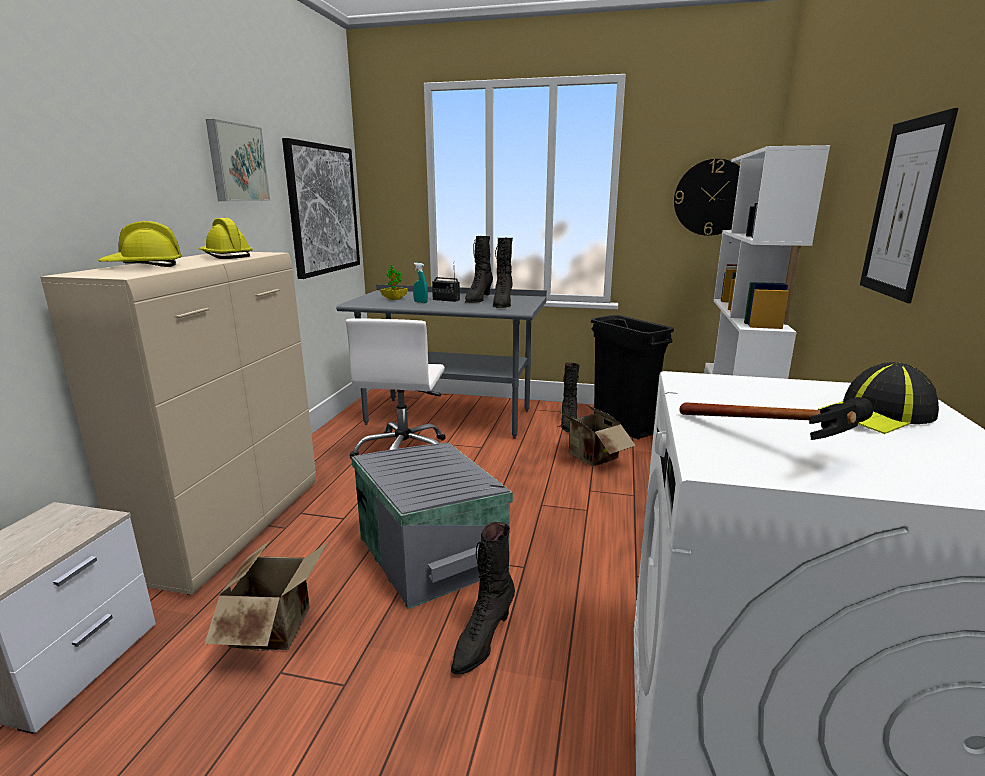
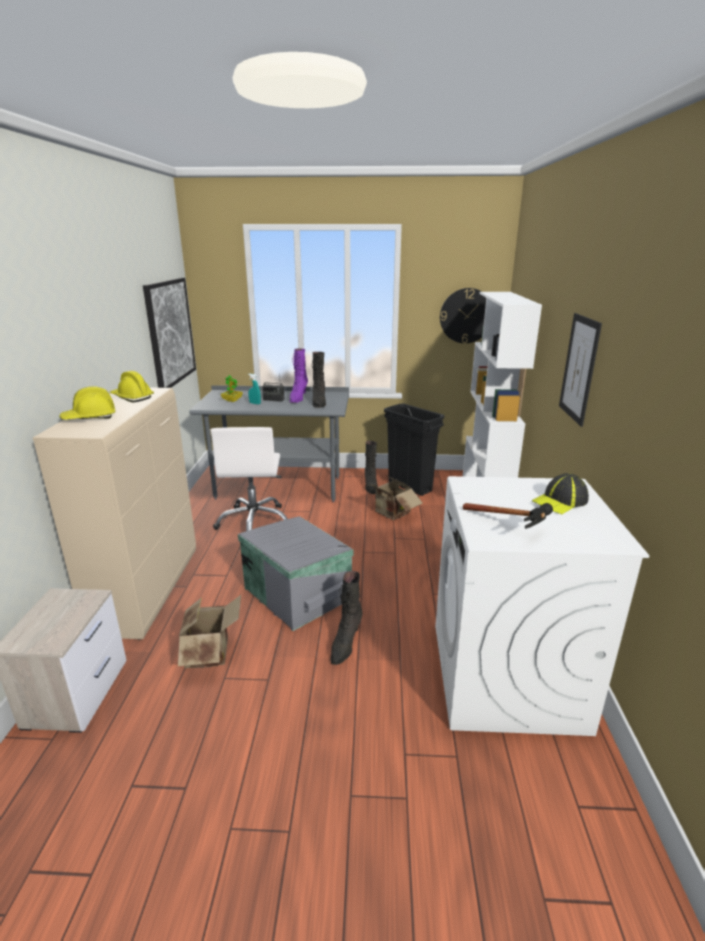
camera: 10 degrees left, 5 degrees up
(236, 163) = (118, 316): picture -> none
(478, 299) = (298, 398): black boot -> purple boot

